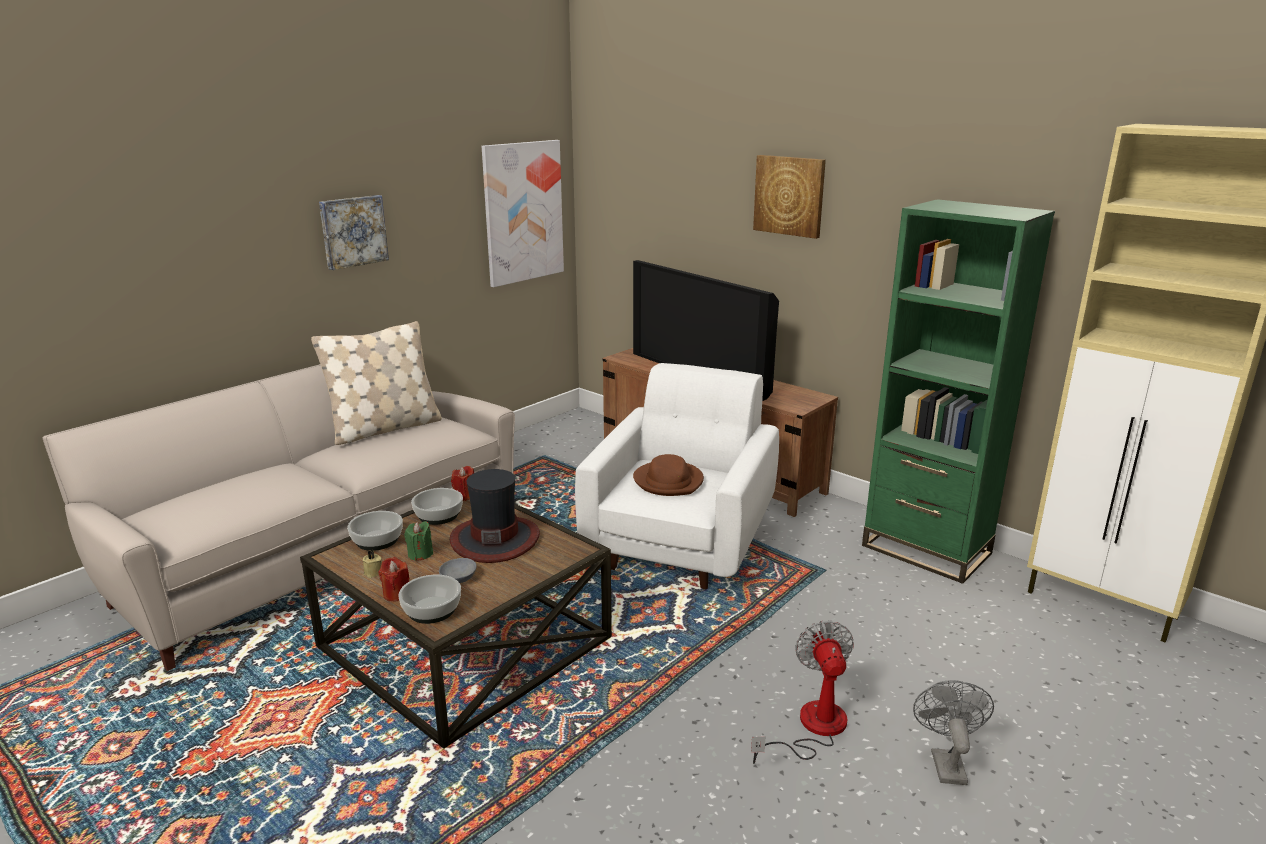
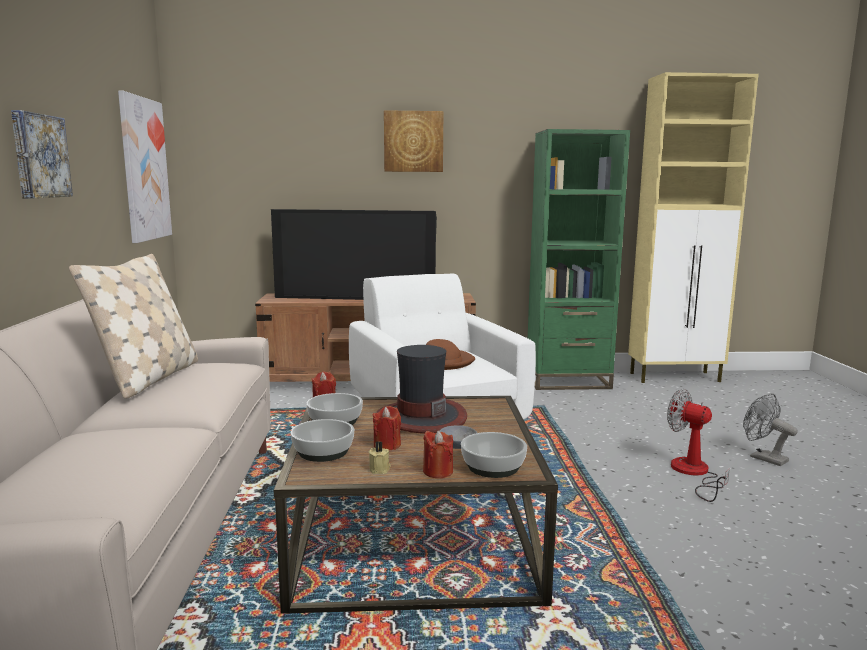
camera: 45 degrees left, 10 degrees down
(420, 554) = (387, 445): green candle -> red candle

